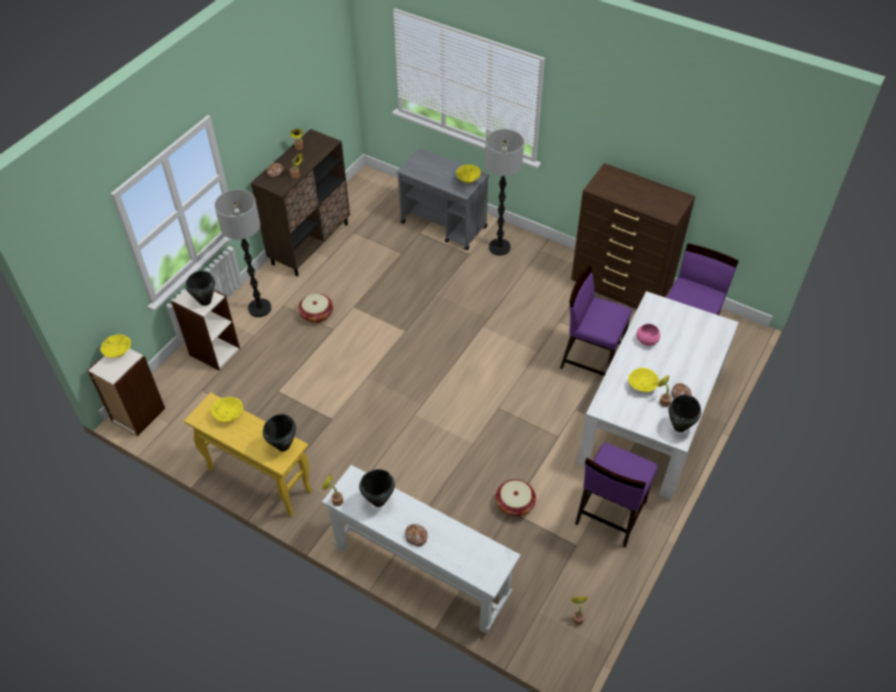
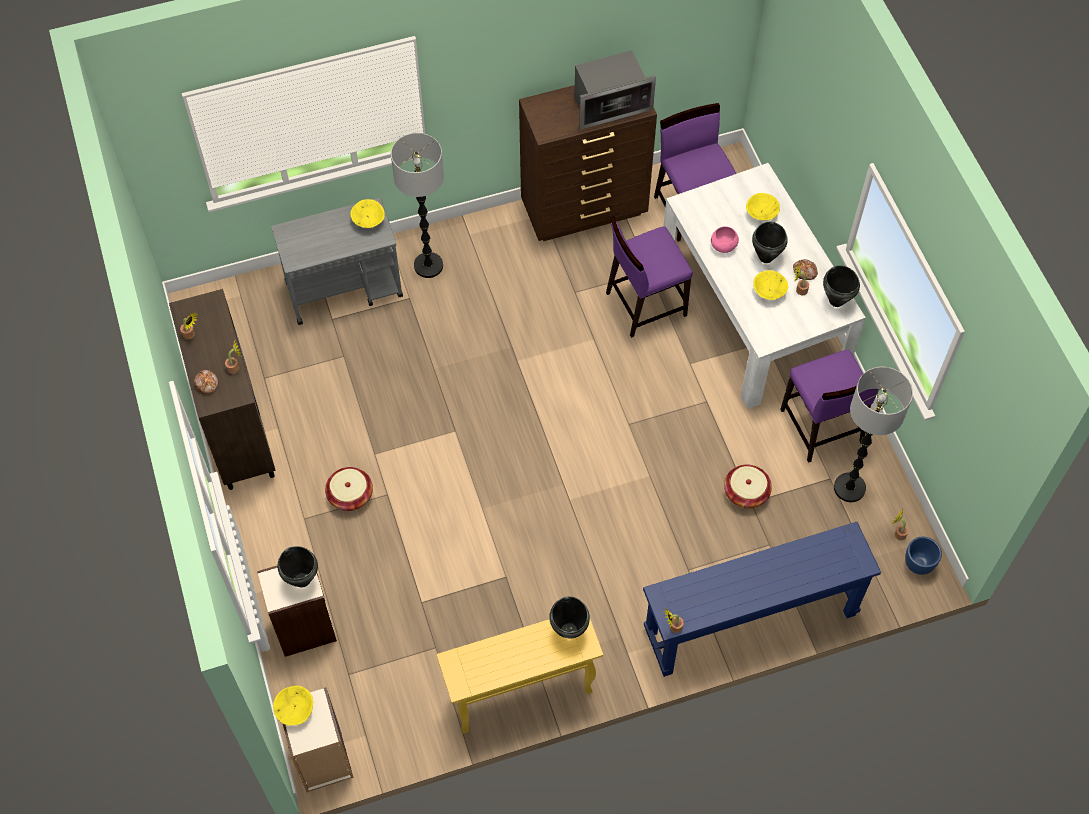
camera: 50 degrees left, 10 degrees up
(228, 415) = (484, 656): yellow bowl -> yellow bowl (761, 214)
(260, 308) = (285, 544): floor lamp -> floor lamp (849, 488)
(378, 501) = (705, 592): black cooking pot -> black cooking pot (765, 257)
(416, 537) = (770, 589): bread -> none
(421, 571) = (750, 622): white console table -> blue console table
(566, 648) = (918, 564): none -> blue planter
(653, 201) = (609, 105): none -> microwave

